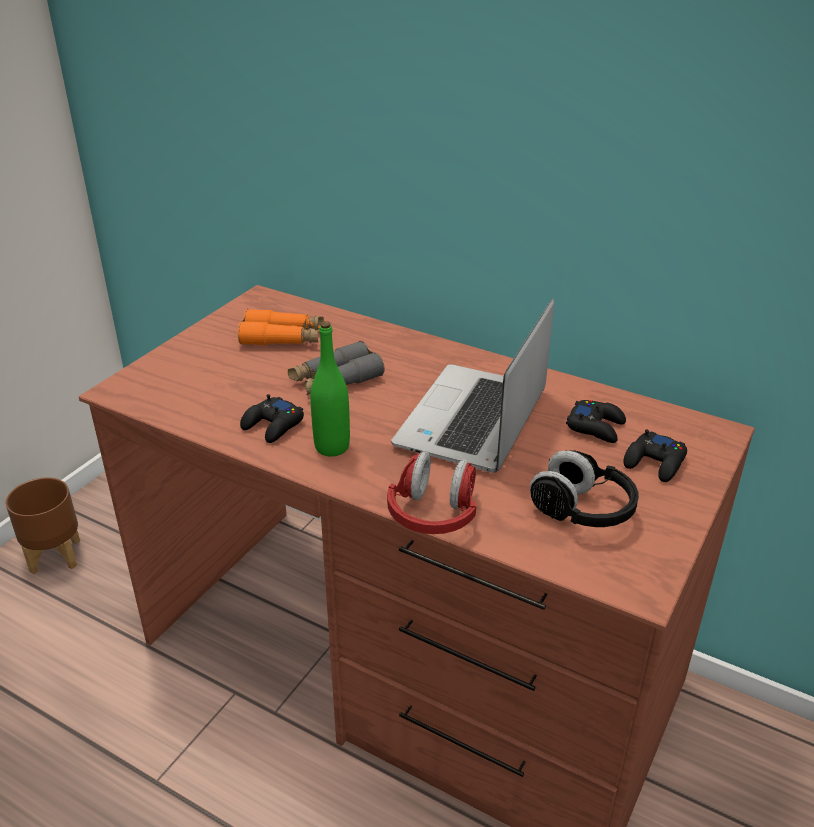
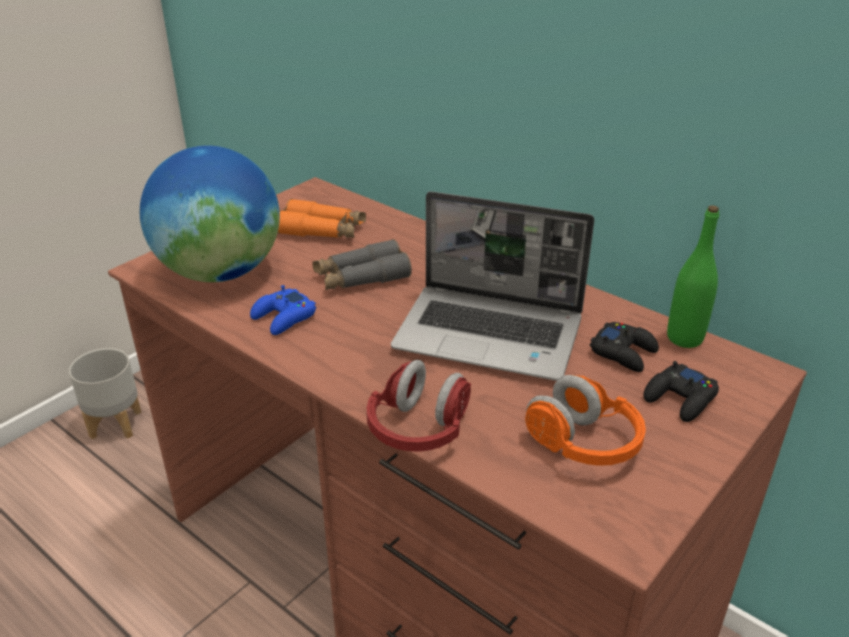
camera: 10 degrees right, 0 degrees up
(55, 555) = (116, 423): brown planter -> grey planter
(195, 388) = (220, 272): none -> globe
(273, 425) = (283, 318): black game controller -> blue game controller
(332, 447) = (336, 345): green bottle -> green bottle (684, 338)
(473, 422) = (491, 334): laptop -> laptop turned 105 degrees counterclockwise
(582, 510) = (583, 443): black headphones -> orange headphones

